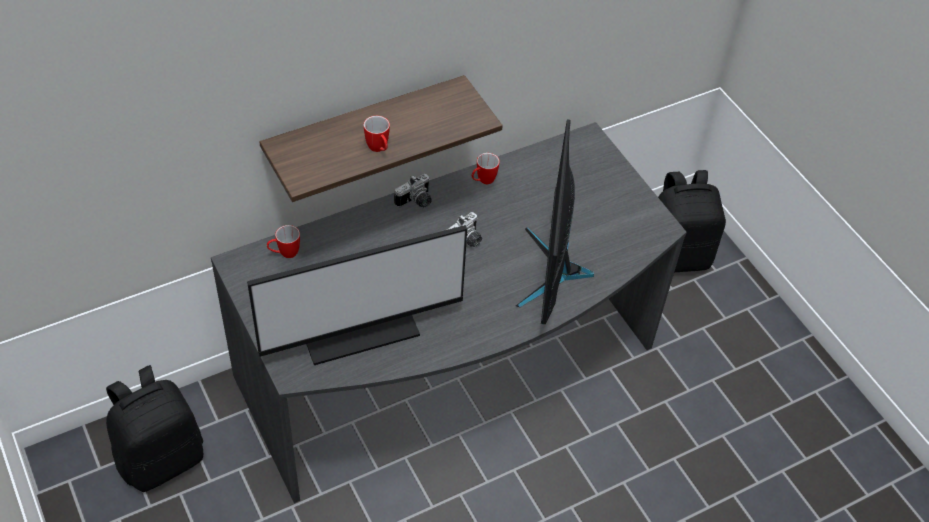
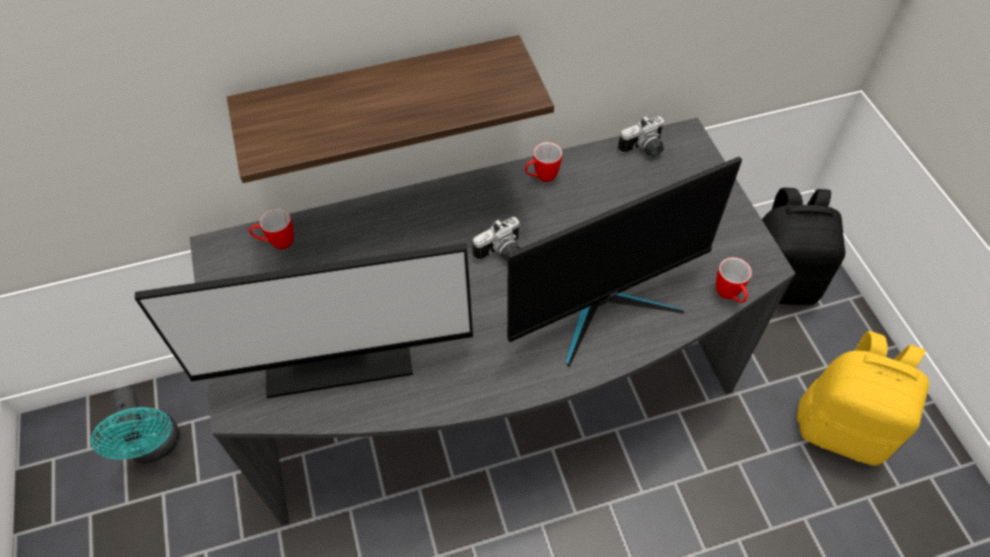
camera: 15 degrees right, 5 degrees up
(161, 458) = (155, 447): black backpack -> turquoise fan
(379, 149) = (377, 122): mug -> mug (729, 296)
(416, 202) = (453, 195): camera -> camera (644, 149)
(552, 271) = (605, 306): monitor -> monitor turned 135 degrees counterclockwise
(743, 364) = (842, 427): none -> yellow backpack

